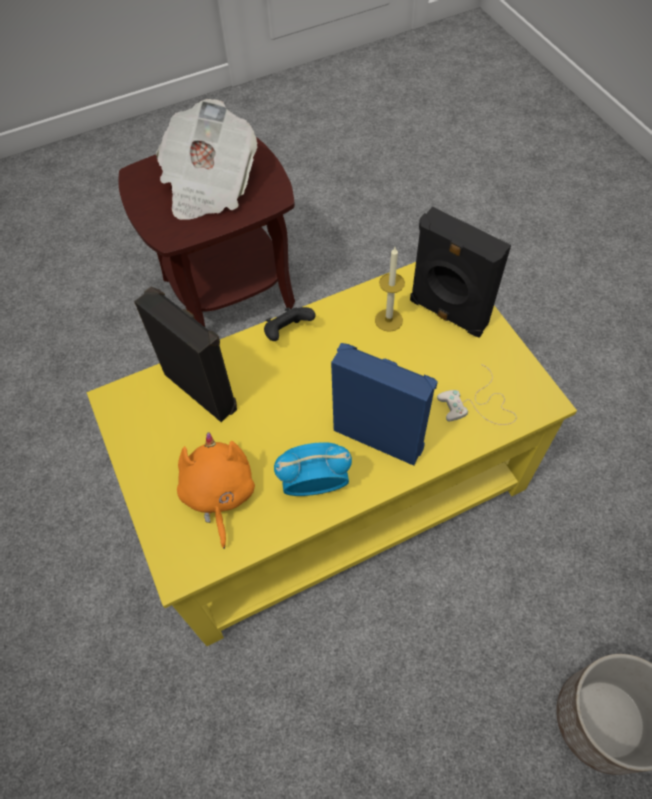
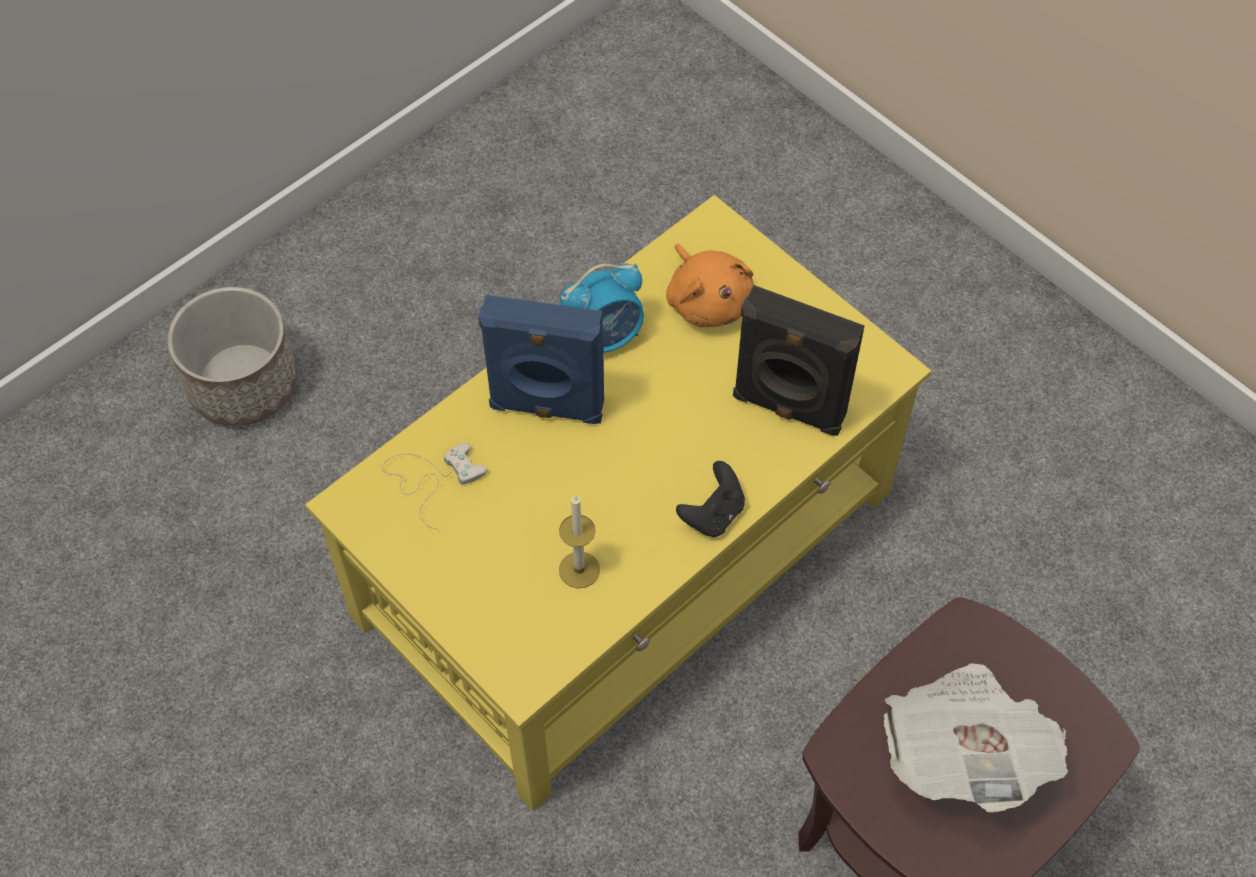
camera: 160 degrees right, 0 degrees up
(447, 314) = (498, 601): black speaker -> none

